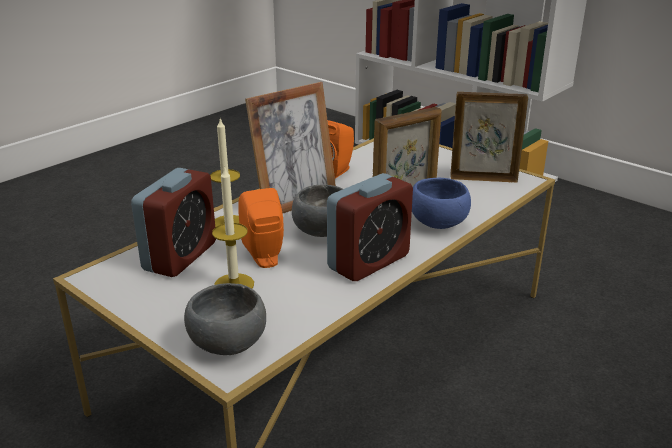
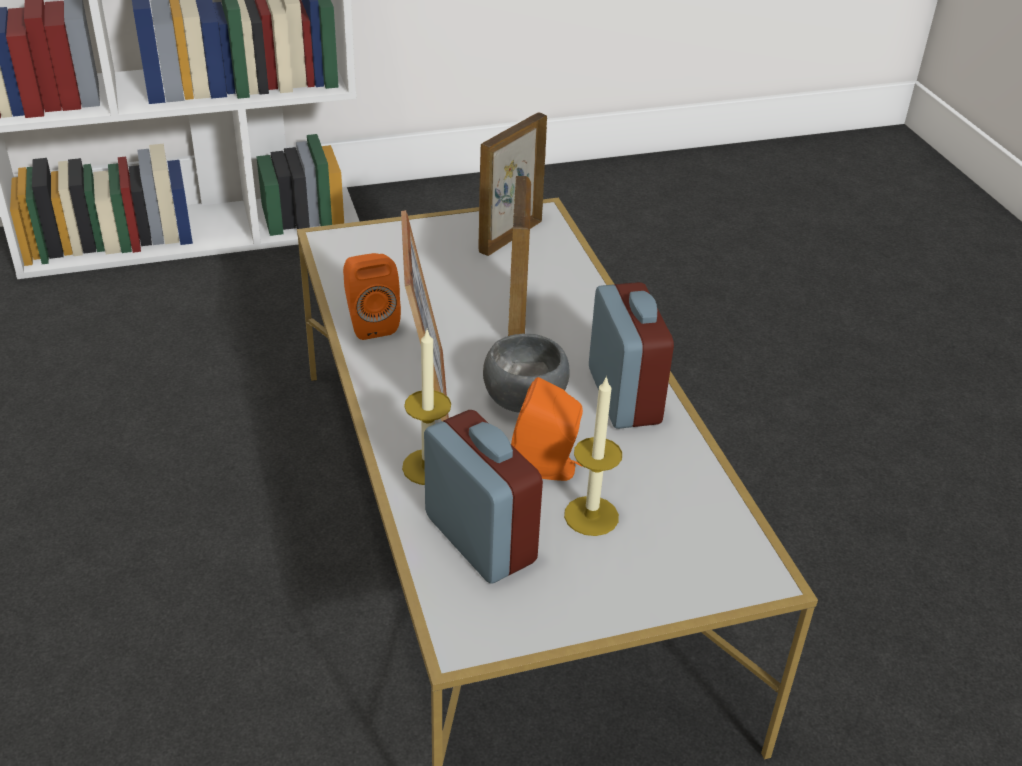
camera: 60 degrees left, 10 degrees up
(228, 345) = (717, 564): grey bowl -> none
(437, 224) = (585, 314): blue bowl -> none

